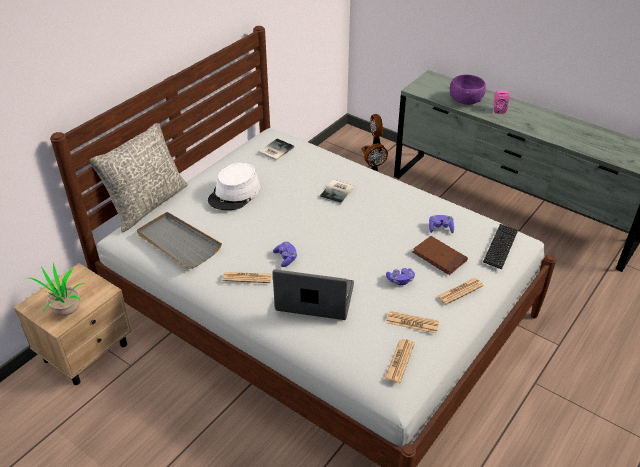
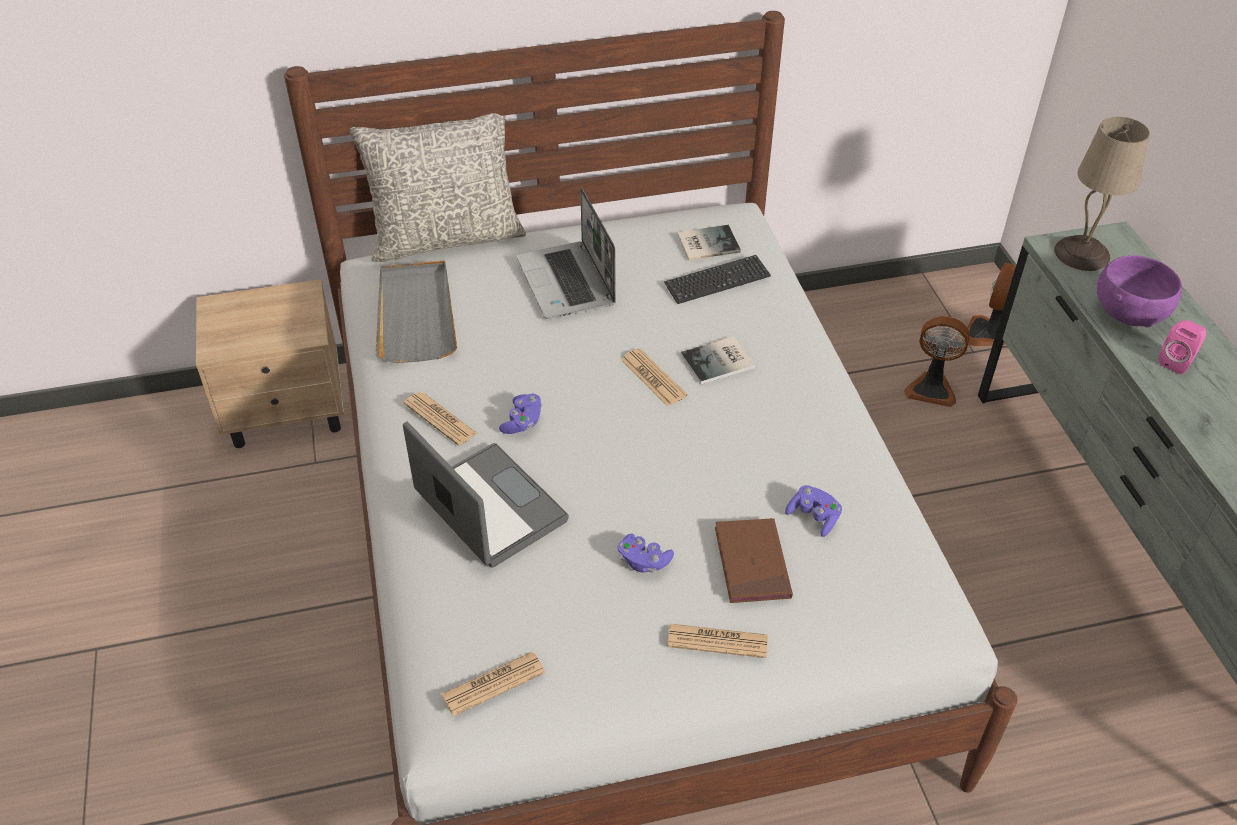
camera: 40 degrees right, 5 degrees up
(65, 311) = (239, 336): potted plant -> none
(234, 194) = (567, 283): white hat -> laptop
(412, 322) = (581, 639): newspaper -> newspaper (653, 378)
(426, 87) = (1080, 253): none -> beige table lamp
(500, 247) = (882, 613): keyboard -> keyboard (717, 281)

